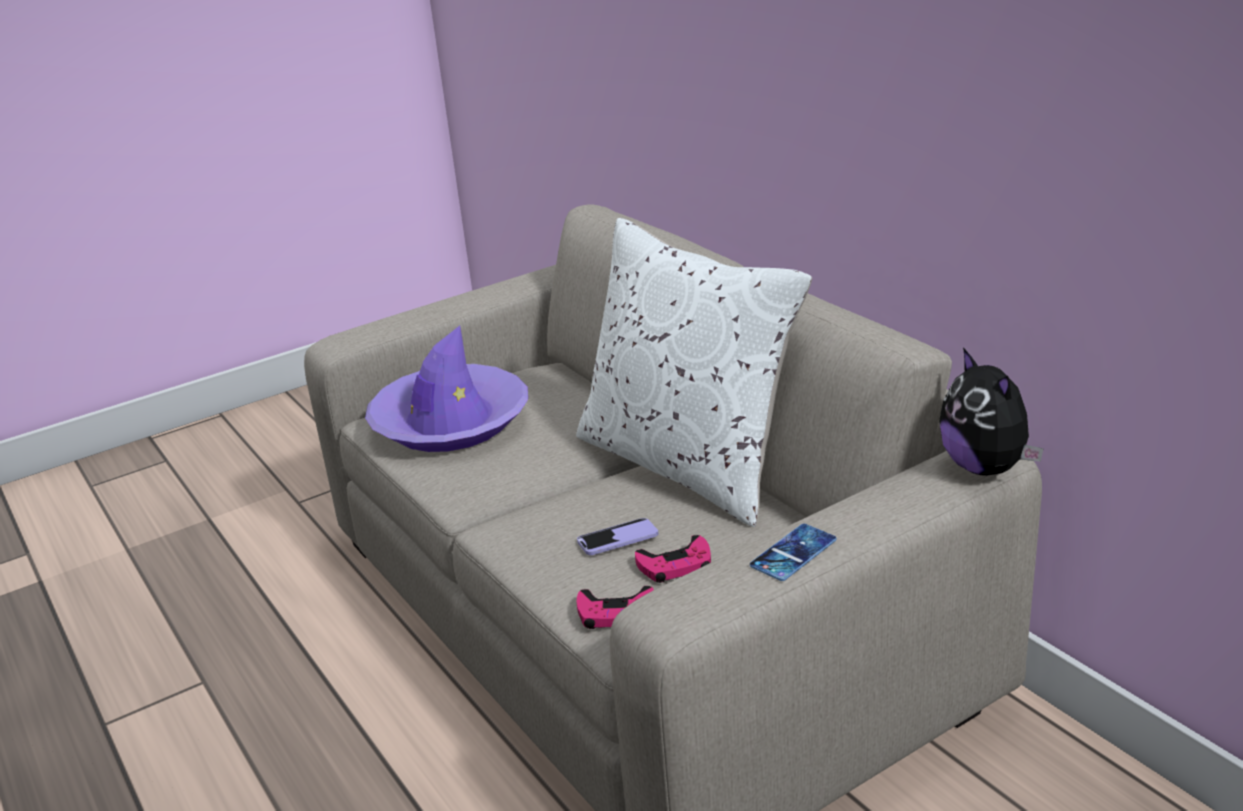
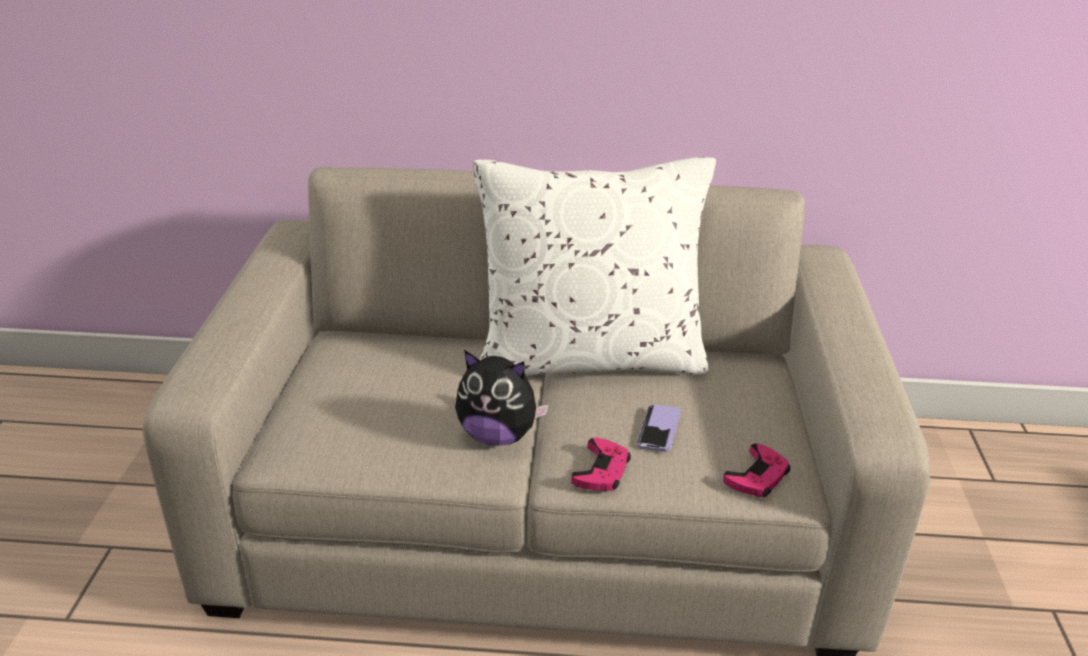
camera: 55 degrees left, 5 degrees up
(450, 422) = (355, 421): purple hat -> none
(676, 565) = (723, 424): pink game controller -> pink game controller (601, 470)
(793, 553) = (865, 359): phone -> none
(986, 468) = (837, 260): plush toy -> plush toy (498, 435)

